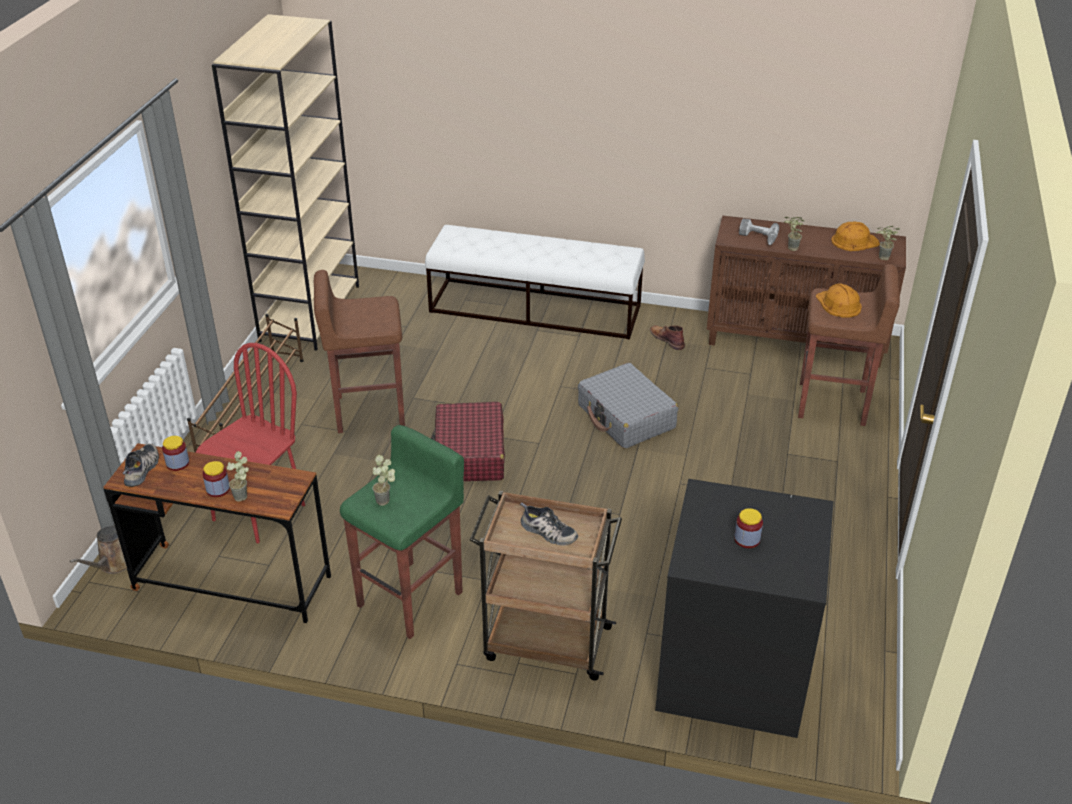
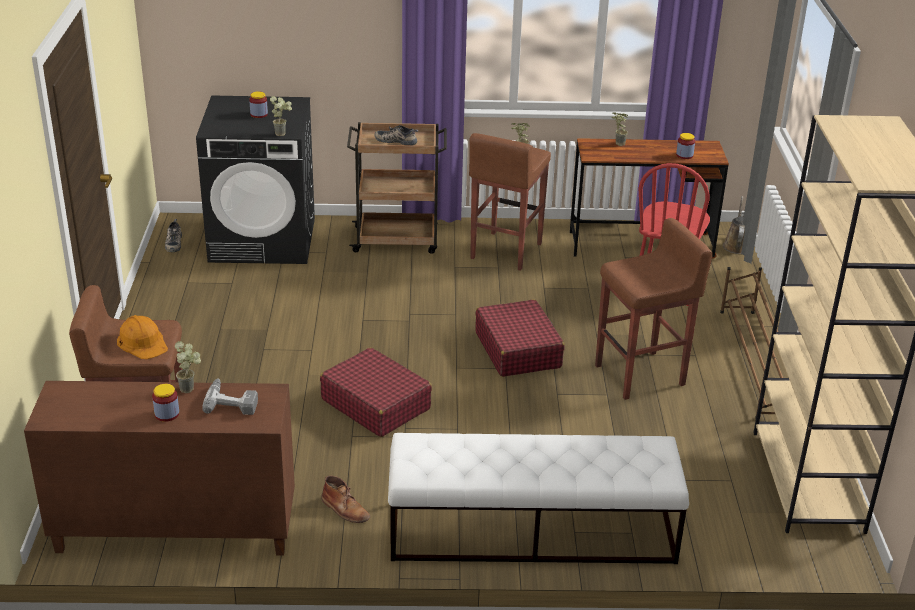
camera: 165 degrees right, 5 degrees down
(143, 469) = (704, 150): shoe -> shoe (173, 242)
(218, 489) = (640, 146): jar -> jar (167, 414)
(412, 598) = (505, 251): green stool -> brown stool
(626, 417) = (375, 404): grey suitcase -> red suitcase
(854, 241) = (100, 411): orange hard hat -> none
(881, 258) = (73, 388): potted plant -> potted plant (282, 133)

